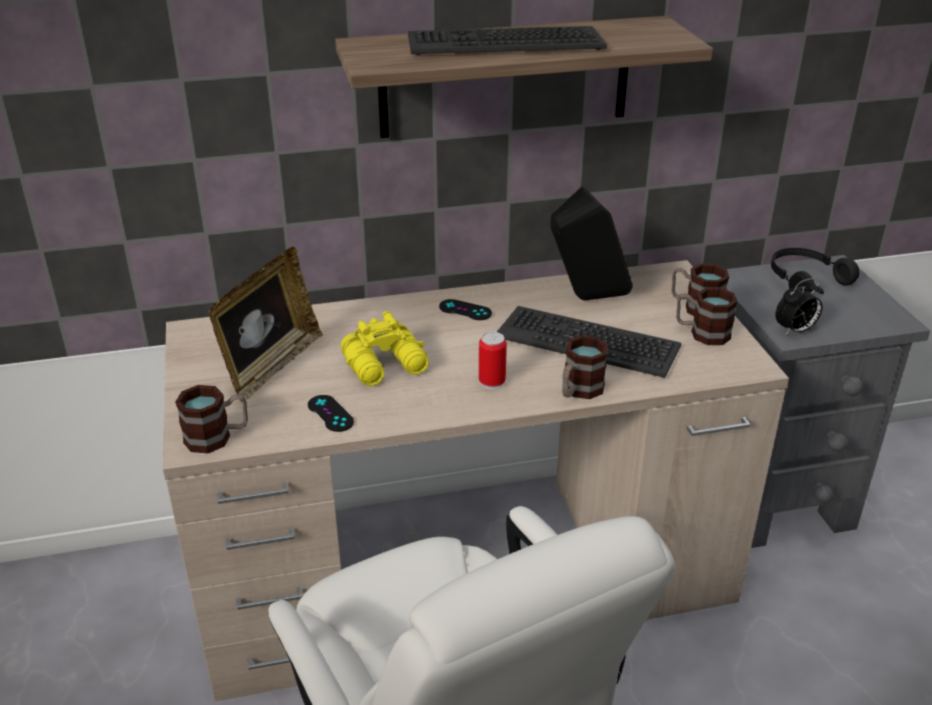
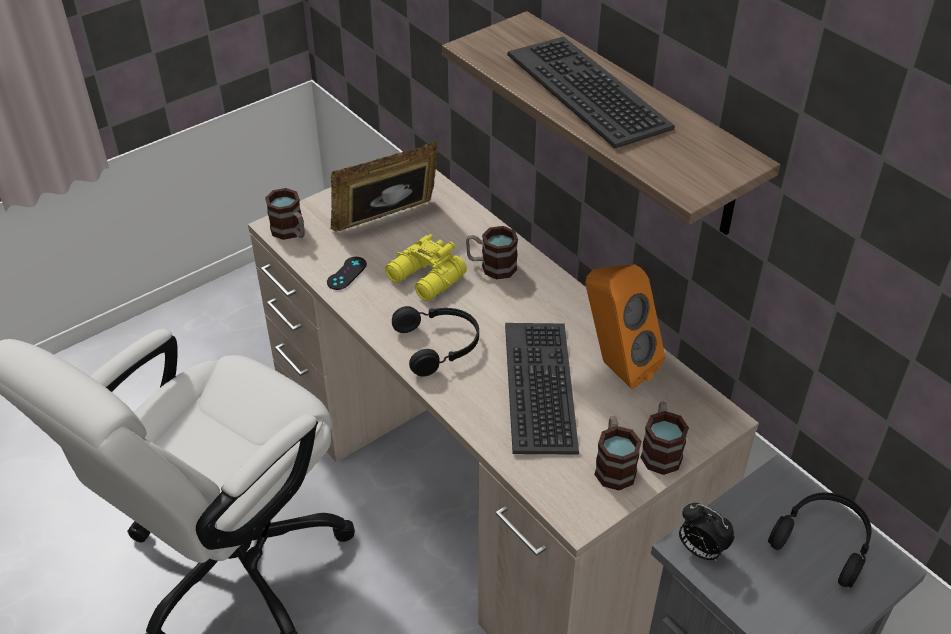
camera: 65 degrees right, 10 degrees up
(271, 366) = (387, 222): picture frame -> picture frame turned 150 degrees clockwise
(465, 310) = (538, 295): black game controller -> none
(492, 382) = (439, 345): can -> black headphones
(579, 391) = (458, 402): mug -> mug (491, 266)
(585, 299) = (615, 366): black speaker -> orange speaker

